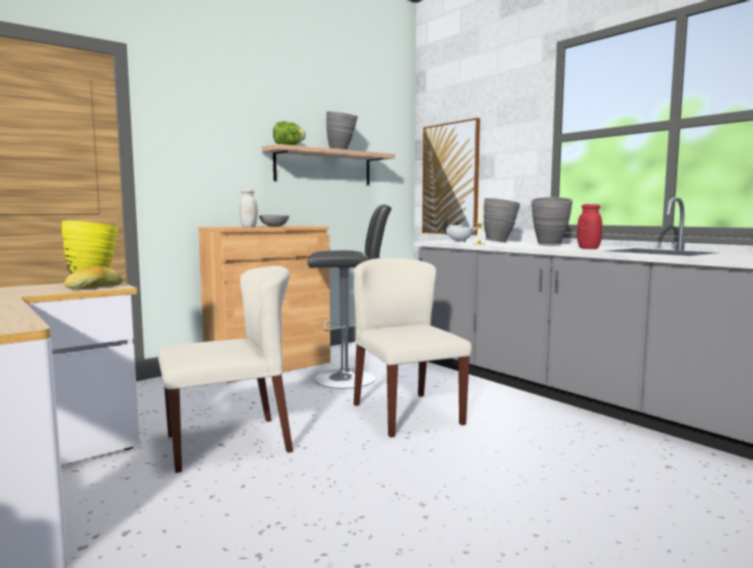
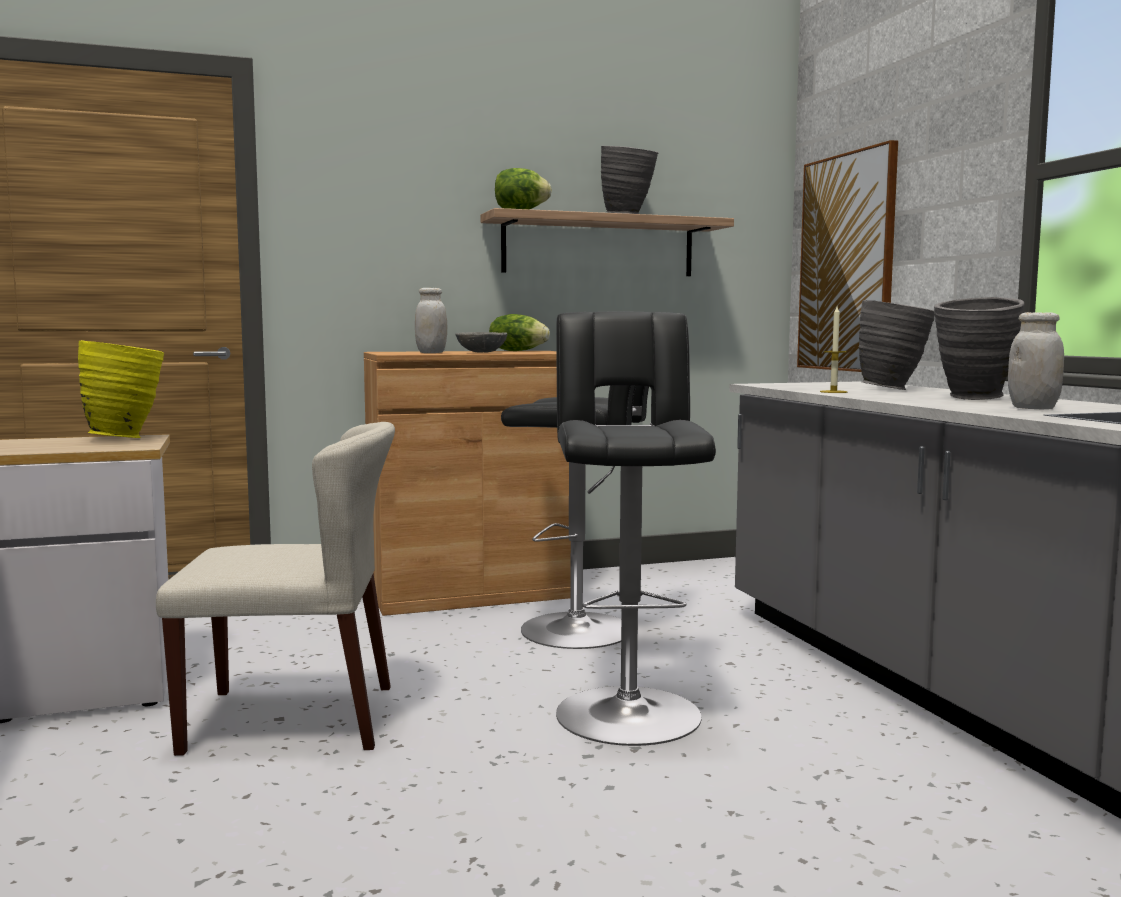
camera: 20 degrees right, 0 degrees up
(94, 288) = (103, 446): bread -> none
(288, 225) = (518, 351): none -> lettuce
(406, 413) = (626, 710): beige chair -> black stool
(460, 241) = (816, 386): white teapot -> none
(588, 248) = (1033, 408): red jar -> white jar

